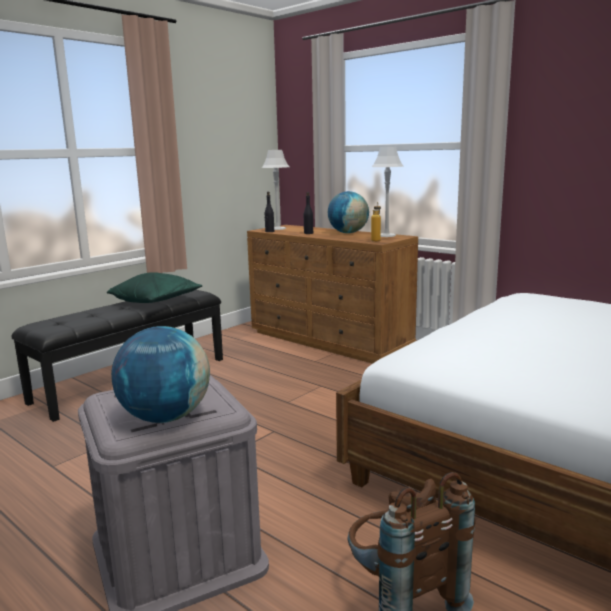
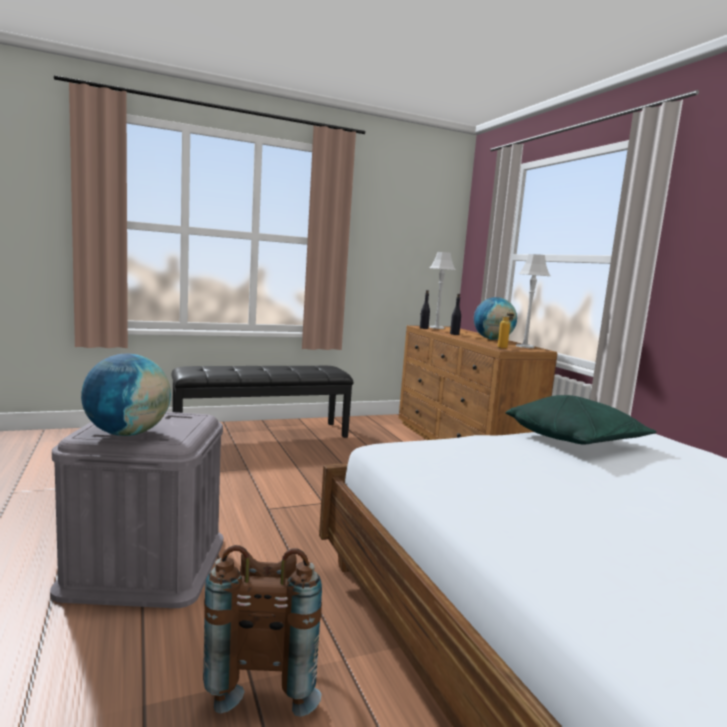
camera: 25 degrees right, 5 degrees down
(156, 301) = (294, 370): green pillow -> green pillow (575, 441)

